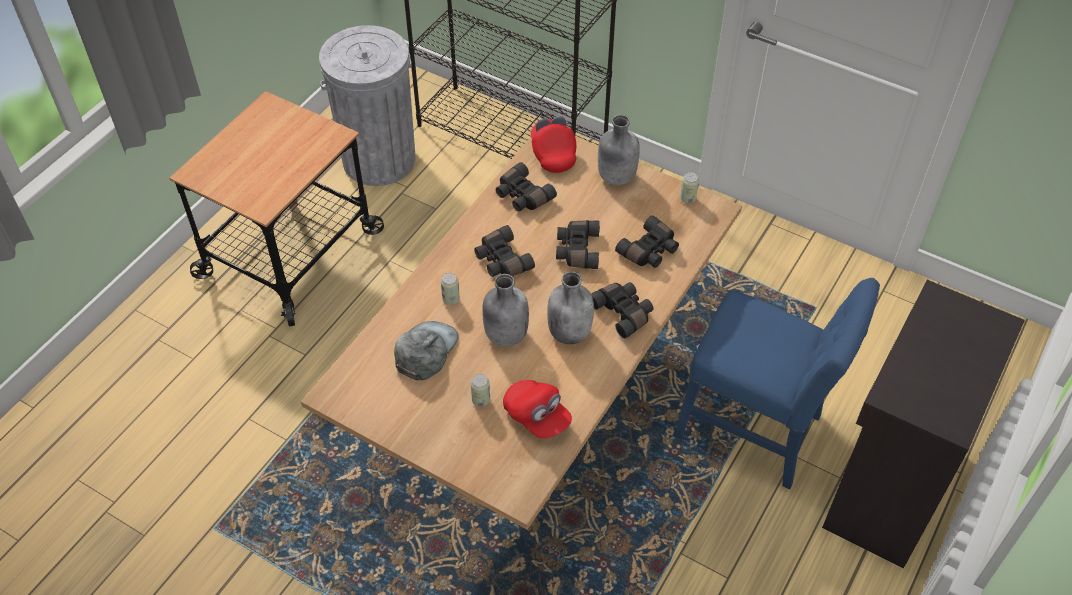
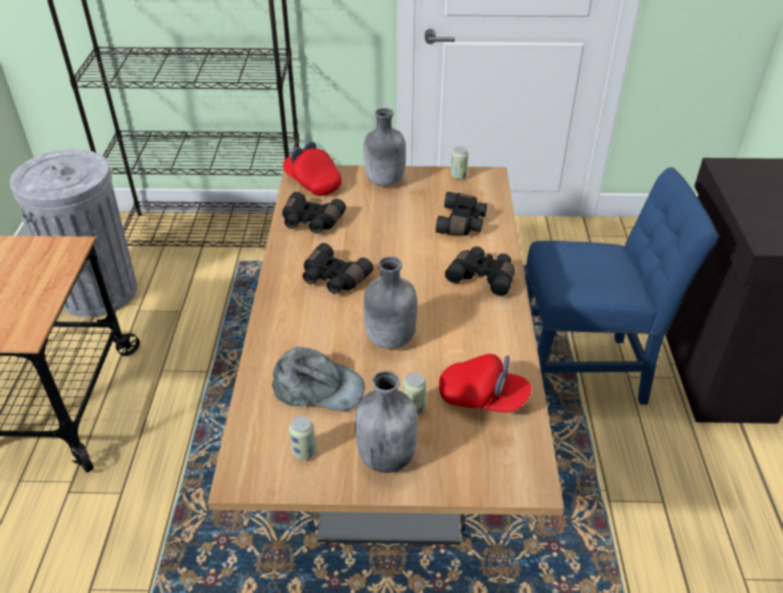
camera: 30 degrees left, 10 degrees down
(425, 351) = (318, 388): grey cap -> grey cap turned 105 degrees clockwise
(451, 299) = (308, 330): can -> can (304, 452)
(569, 332) = (448, 311): grey bottle -> grey bottle (386, 456)
(577, 250) = (397, 245): black binoculars -> none

